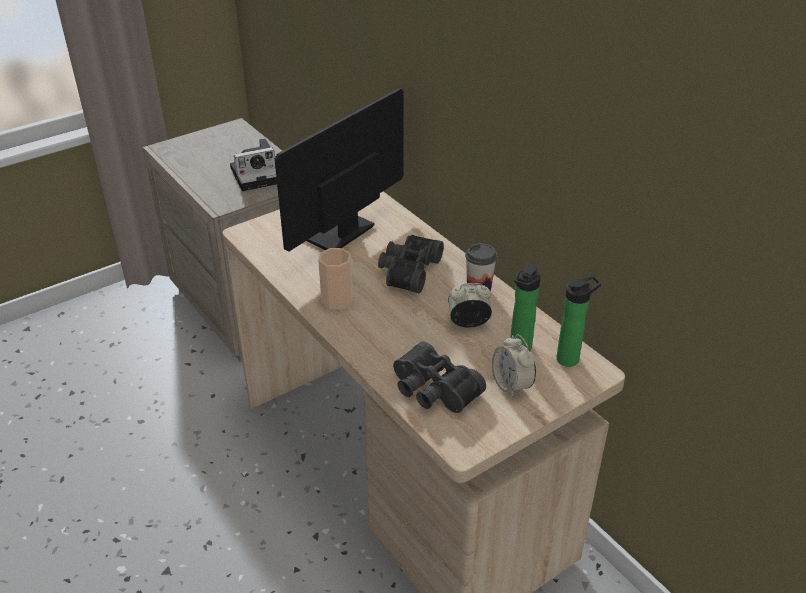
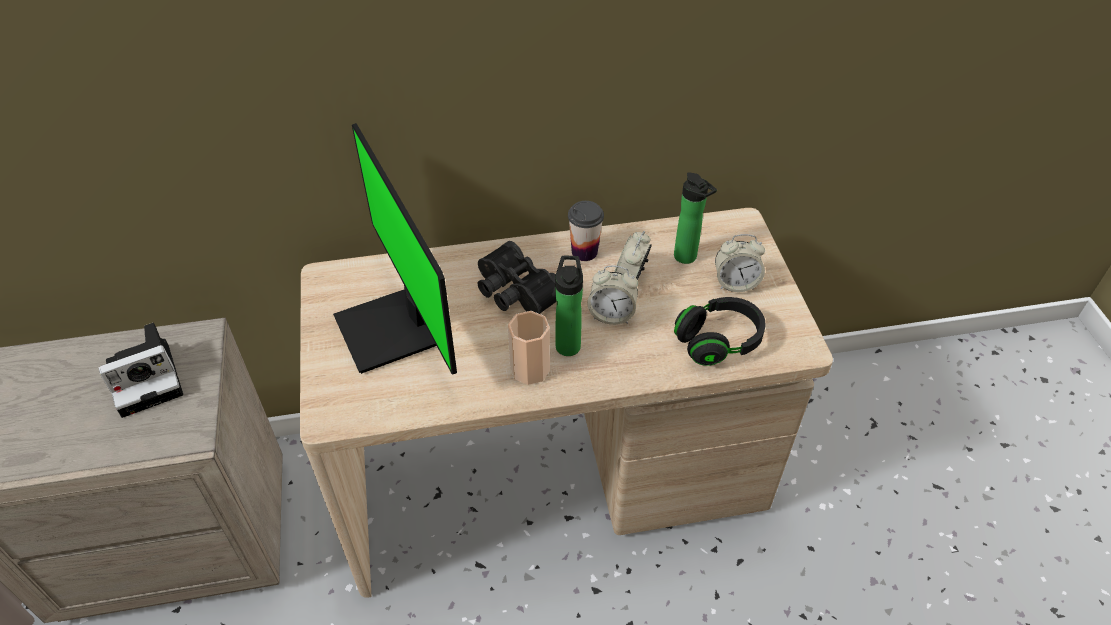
camera: 65 degrees left, 10 degrees up
(257, 175) = (149, 377): camera -> camera turned 60 degrees clockwise
(420, 324) = (611, 315): none -> alarm clock
(432, 391) = (718, 342): black binoculars -> black headphones
(571, 358) = (717, 230): bottle -> bottle (568, 343)

